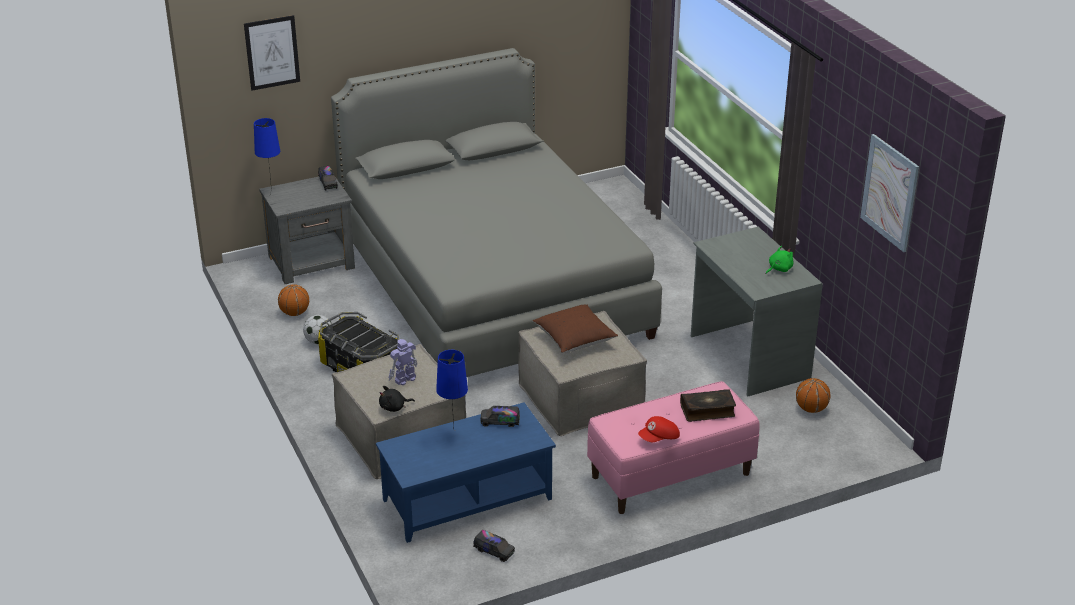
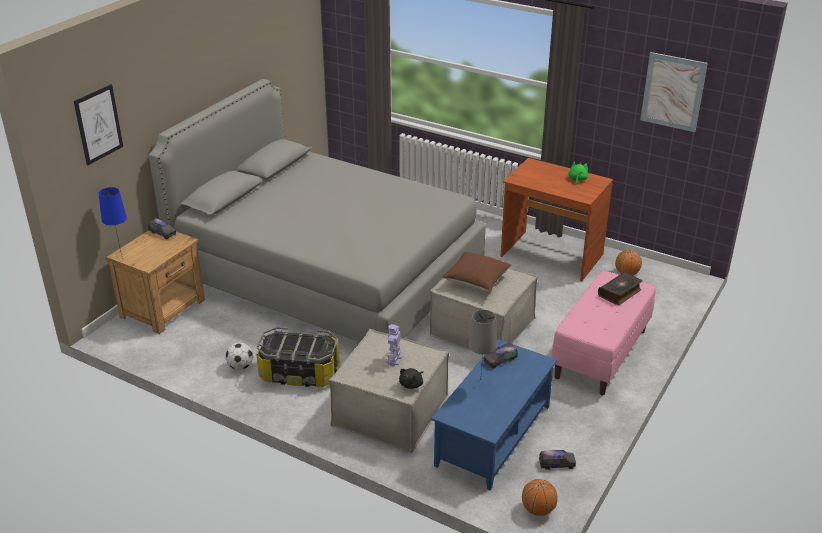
camera: 35 degrees left, 0 degrees up
(295, 313) = (194, 353): basketball -> basketball (538, 509)
(313, 262) = (164, 308): grey nightstand -> brown nightstand
(454, 435) = (480, 385): blue table lamp -> grey table lamp
(659, 438) = (616, 324): red cap -> none
(748, 357) = (551, 256): grey desk -> brown desk

